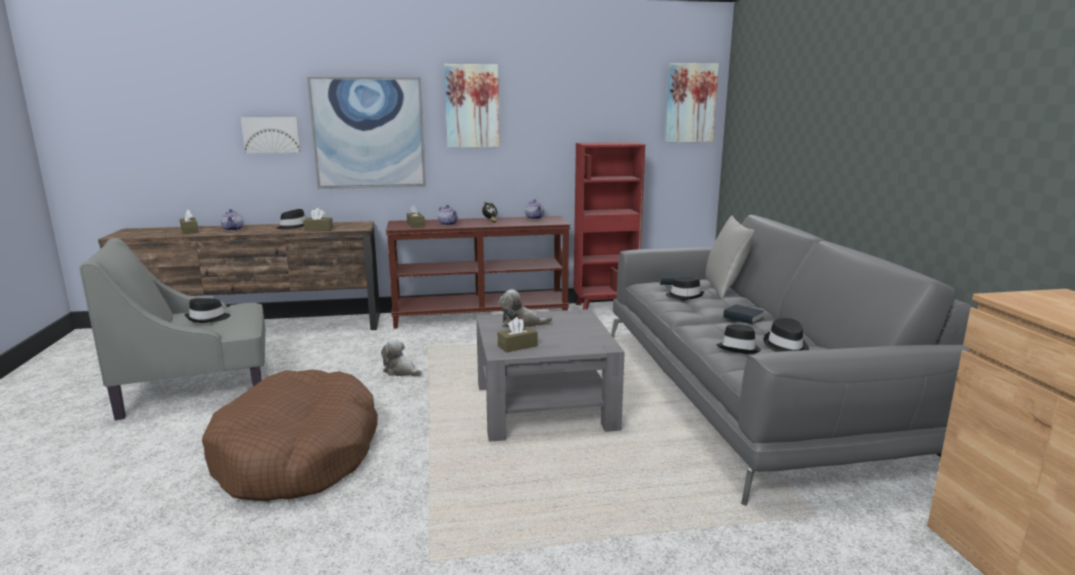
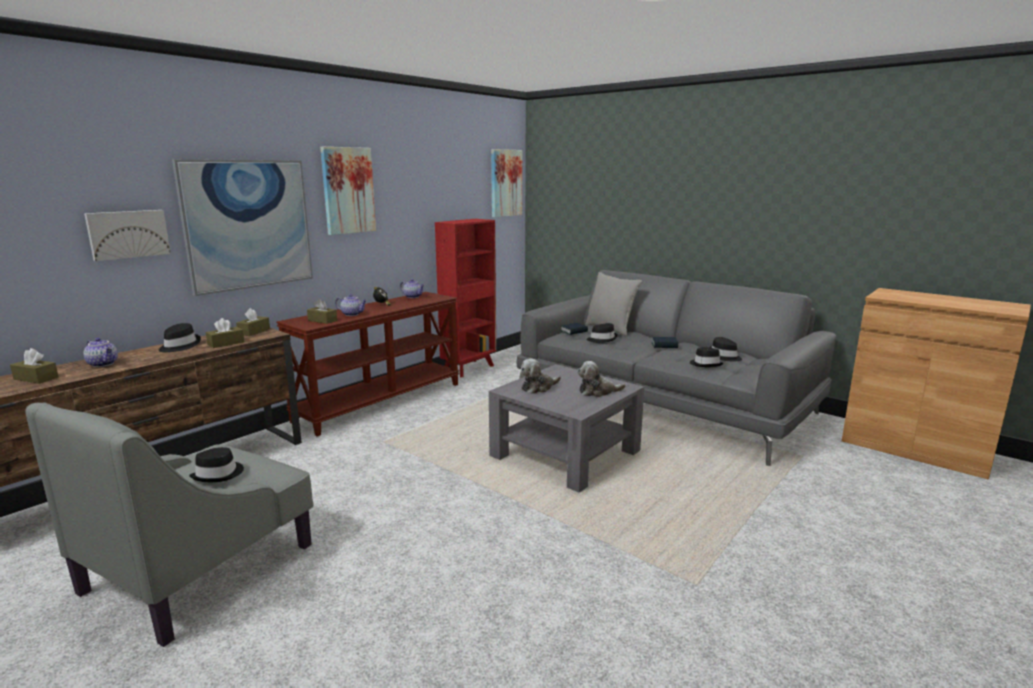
camera: 40 degrees left, 0 degrees up
(298, 455) = (456, 571): brown dog bed -> none
(401, 371) = (403, 469): plush toy -> plush toy (597, 392)
(517, 346) = (576, 404): brown tissue box -> brown tissue box (254, 332)

